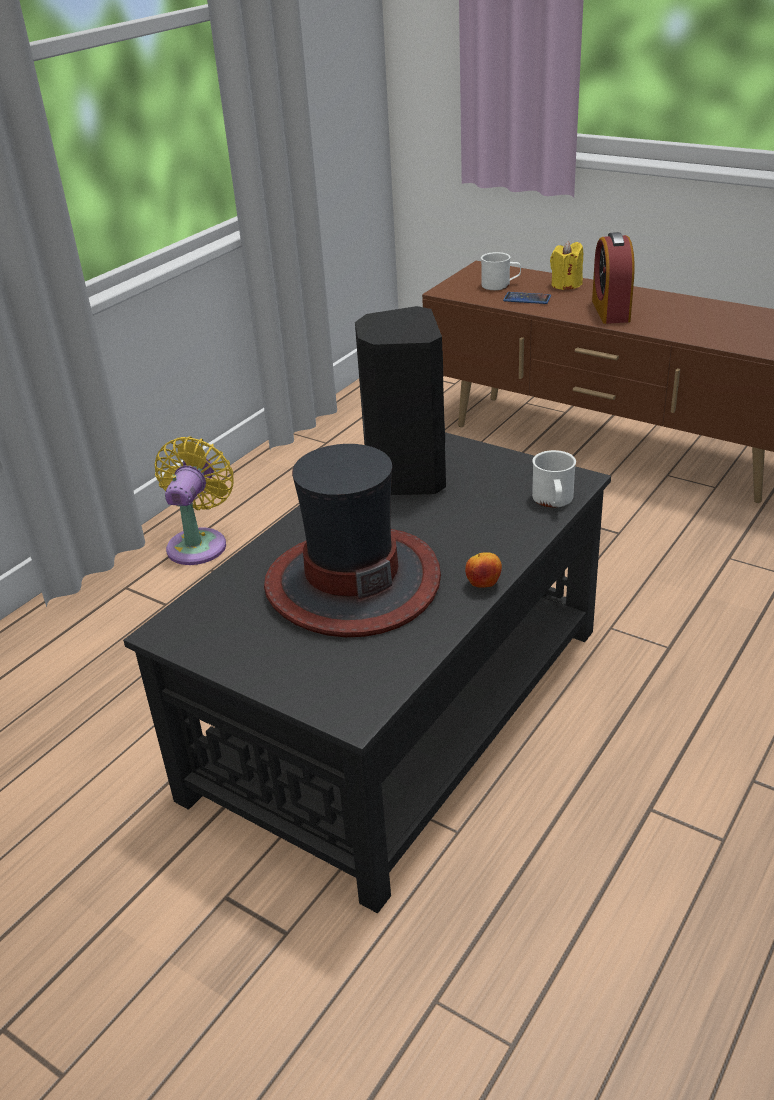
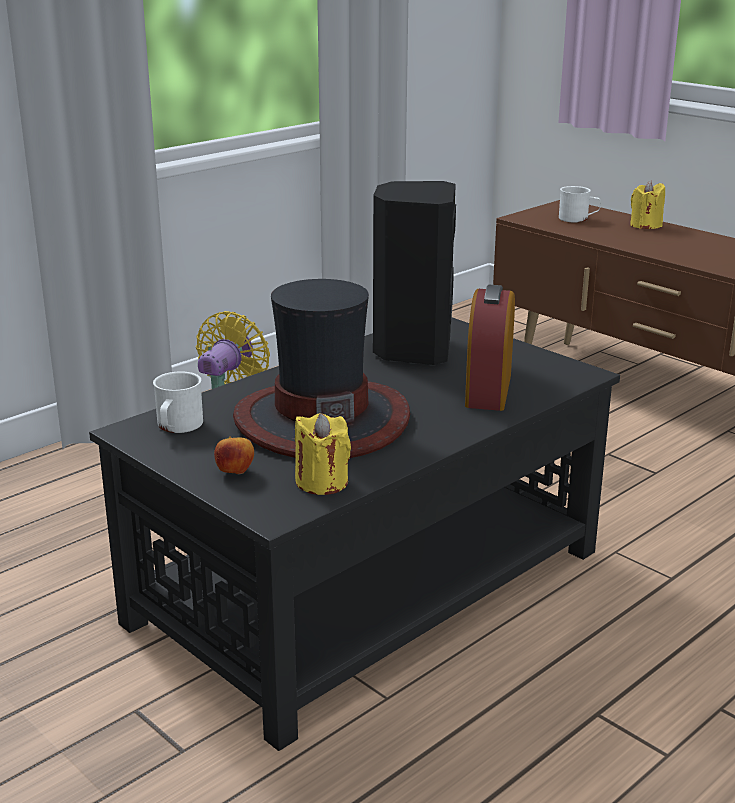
camera: 10 degrees right, 10 degrees down
(384, 664) = (322, 482): none -> yellow candle
(483, 584) = (448, 438): apple -> apple (235, 472)
(527, 299) = (600, 232): phone -> none
(553, 501) = (551, 386): white mug -> white mug (177, 427)
(610, 311) = (681, 249): alarm clock -> alarm clock (488, 391)

